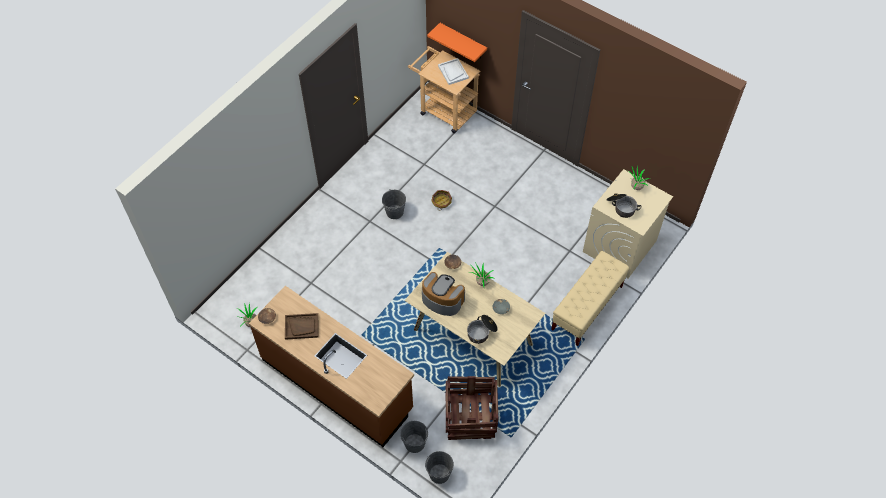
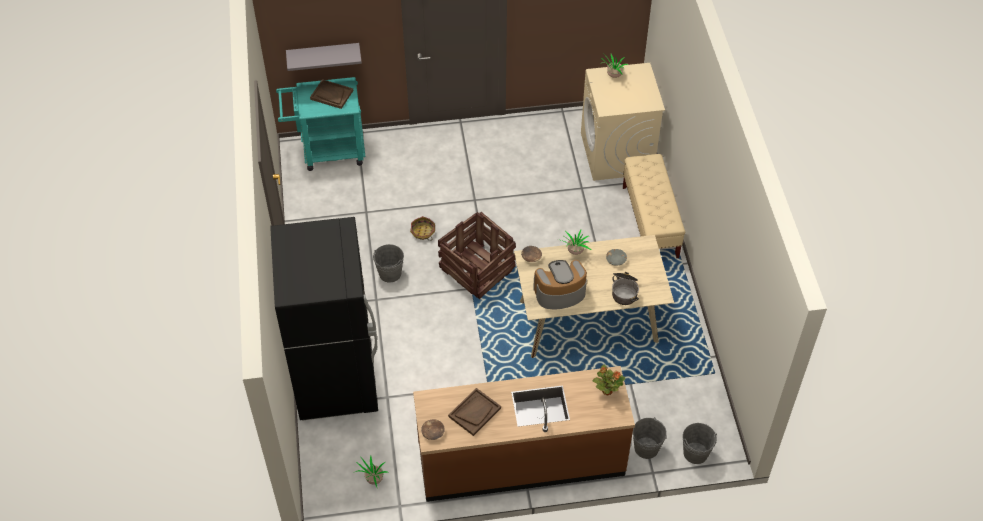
camera: 45 degrees left, 5 degrees down
(297, 249) = (336, 379): none -> black fridge
(388, 381) = (607, 390): none -> potted plant
(444, 110) = (327, 151): beige cart -> turquoise cart
(453, 72) = (331, 95): white tray -> brown tray
(463, 41) = (323, 55): orange shelf -> grey shelf
(470, 415) = (663, 385): crate -> crate (476, 269)
(621, 207) = (621, 100): cooking pot -> none

